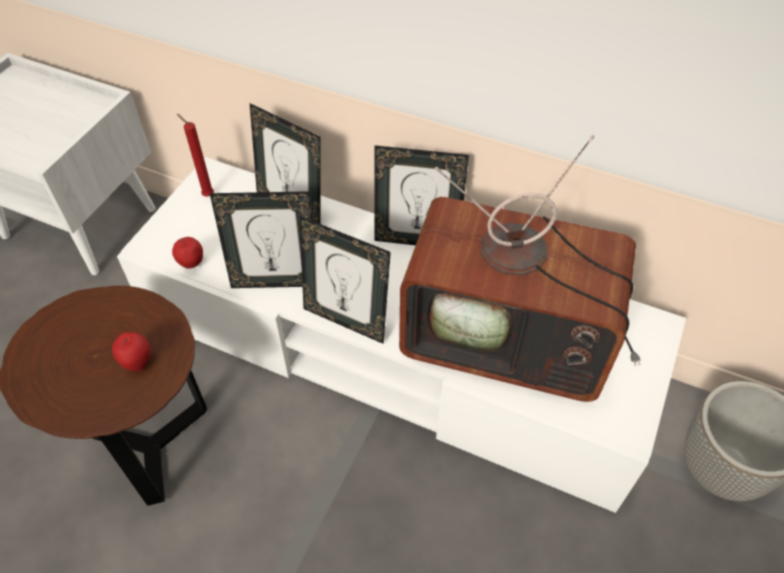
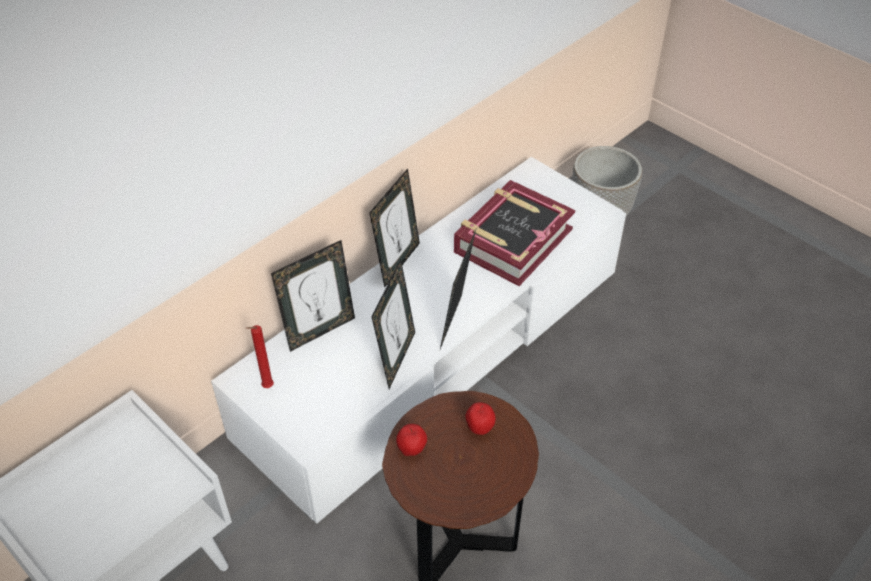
camera: 70 degrees left, 5 degrees down
(192, 264) = (347, 412): apple -> apple (412, 450)
(346, 320) = (456, 324): picture frame -> picture frame turned 150 degrees clockwise
(512, 338) = (512, 240): television -> book

